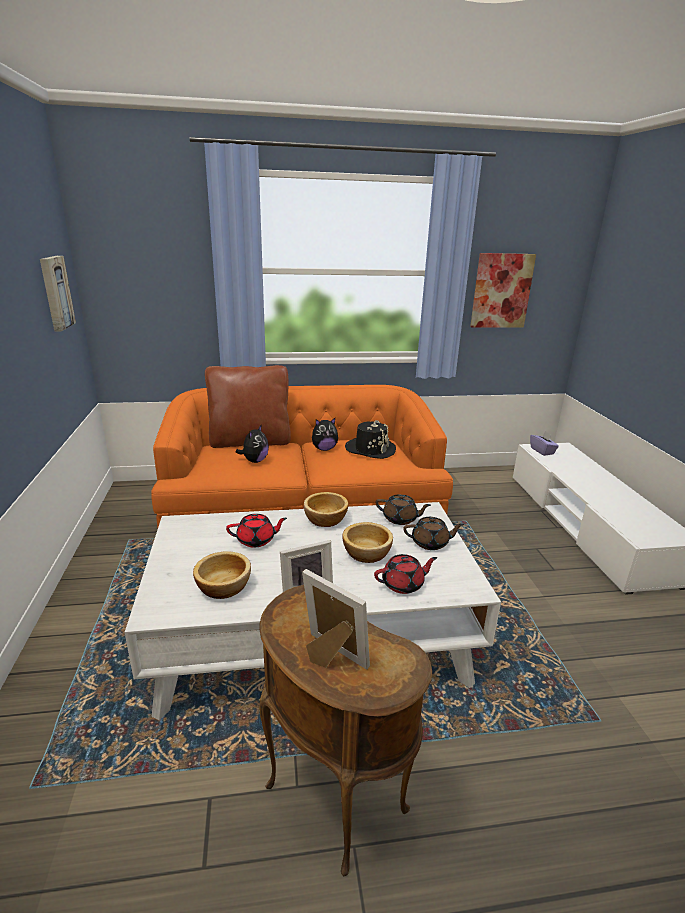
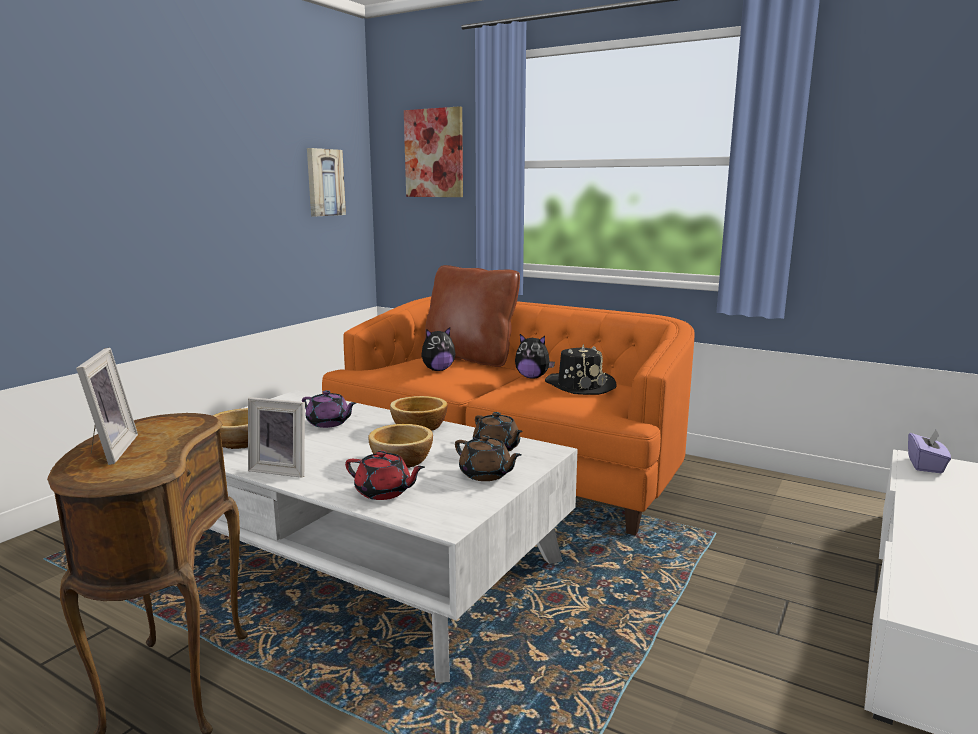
camera: 40 degrees right, 10 degrees down
(256, 540) = (329, 423): red teapot -> purple teapot
(501, 291) = (878, 186): picture -> picture (434, 153)

